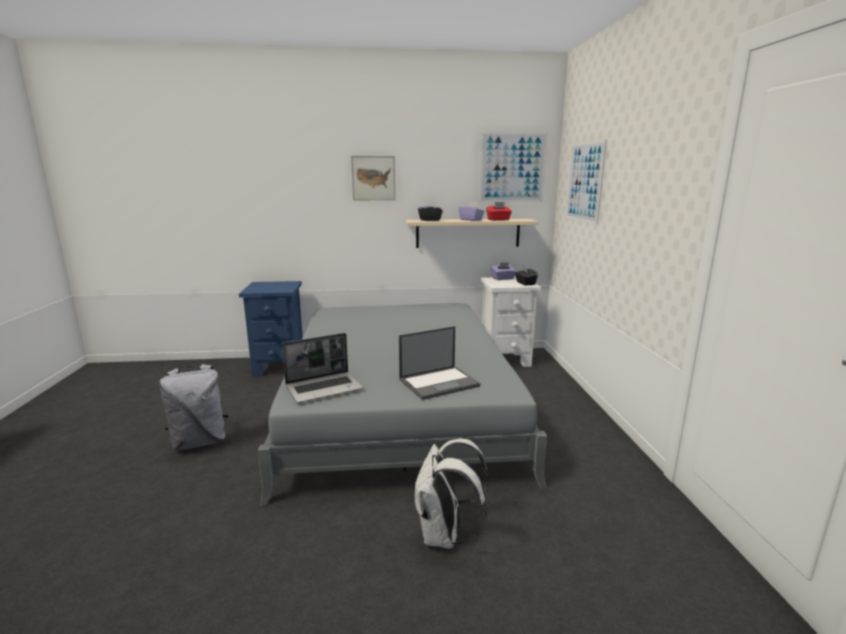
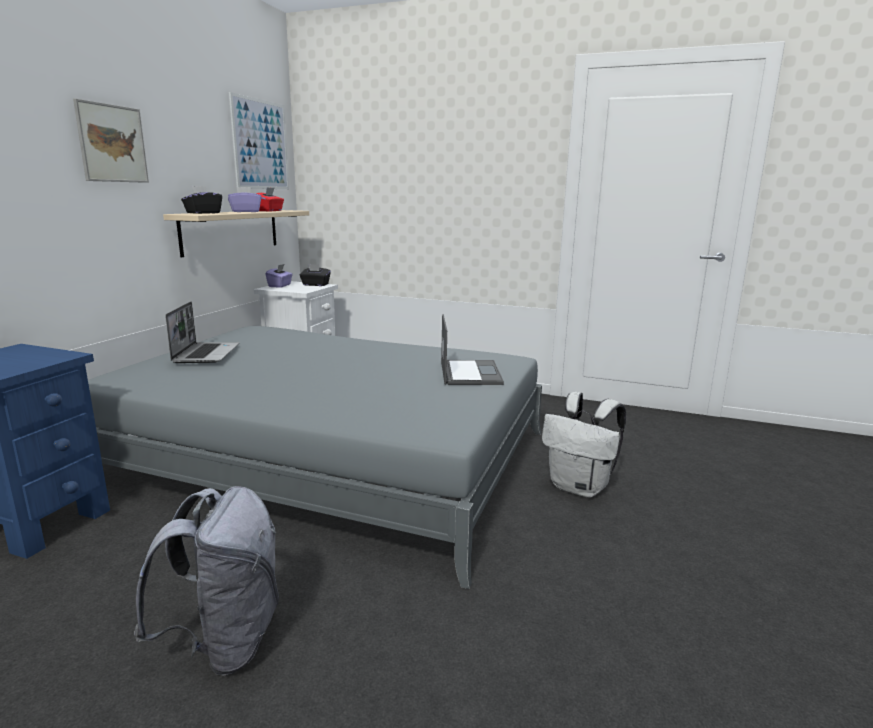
camera: 65 degrees left, 0 degrees up
(324, 388) = (428, 417): laptop -> laptop (206, 354)
(585, 182) = (365, 165): picture -> none

